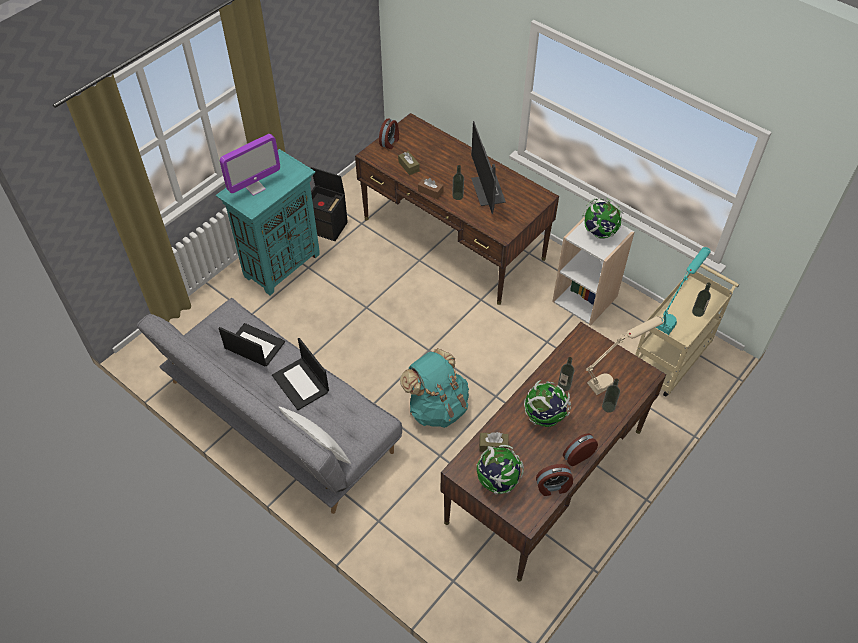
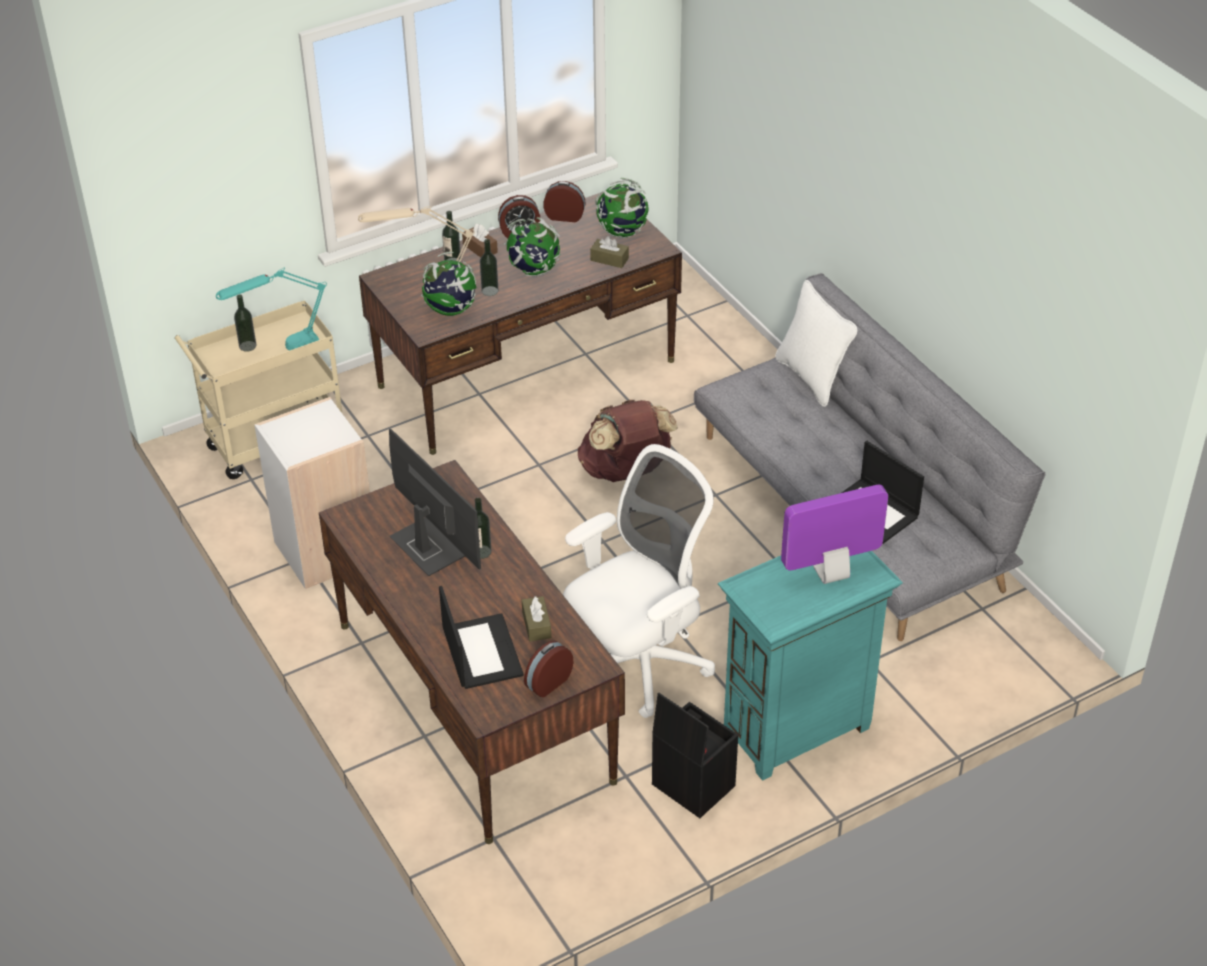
camera: 160 degrees left, 10 degrees down
(301, 384) = (815, 449): laptop -> laptop (481, 651)
(377, 277) = (636, 669): none -> white office chair
(430, 191) = (522, 570): brown tissue box -> brown tissue box (480, 248)
(437, 407) = (625, 471): turquoise backpack -> brown backpack
(488, 191) = (426, 546): monitor -> monitor turned 45 degrees counterclockwise
(599, 232) = (306, 434): globe -> globe (451, 310)

